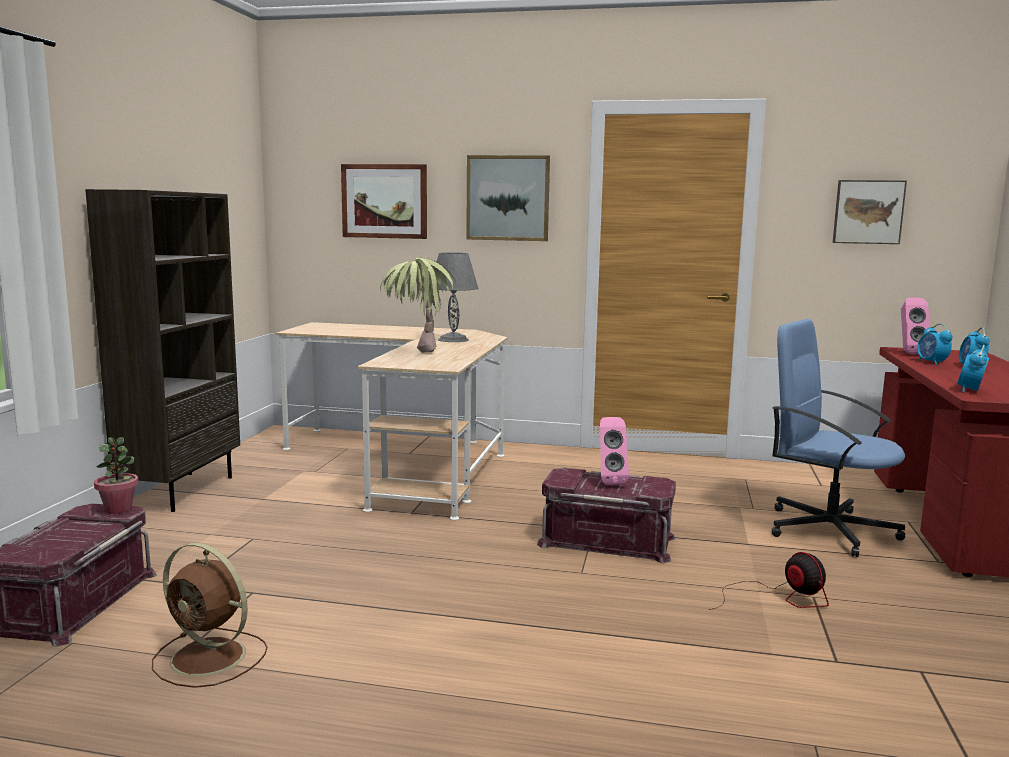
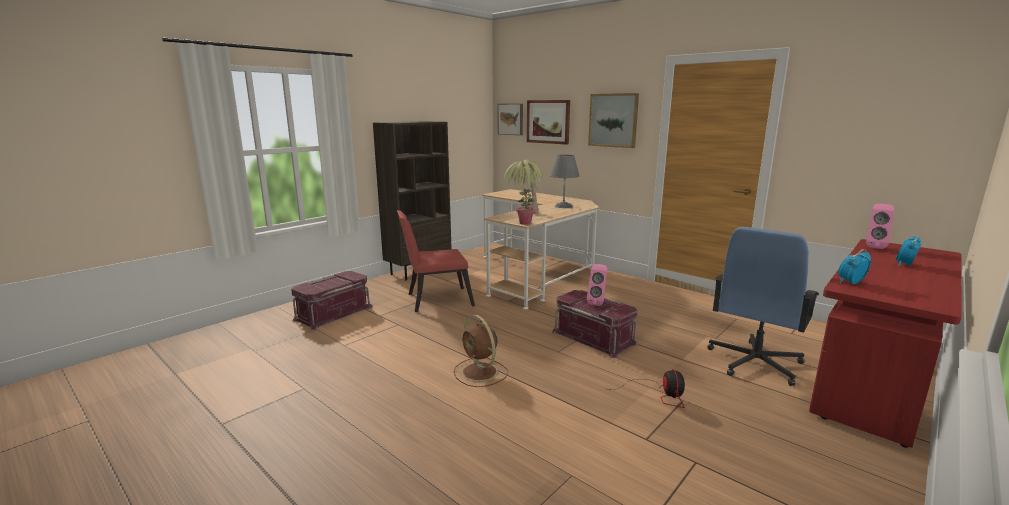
camera: 30 degrees right, 5 degrees up
(119, 509) = (356, 275): potted plant -> potted plant (525, 223)
(211, 658) = (355, 348): brown fan -> brown fan (480, 373)
(276, 535) = (435, 300): none -> red chair
(828, 529) = (754, 363): blue office chair -> blue office chair turned 120 degrees counterclockwise
(868, 212) = (868, 133): picture -> picture (511, 119)
(931, 363) = (875, 257): alarm clock -> none

